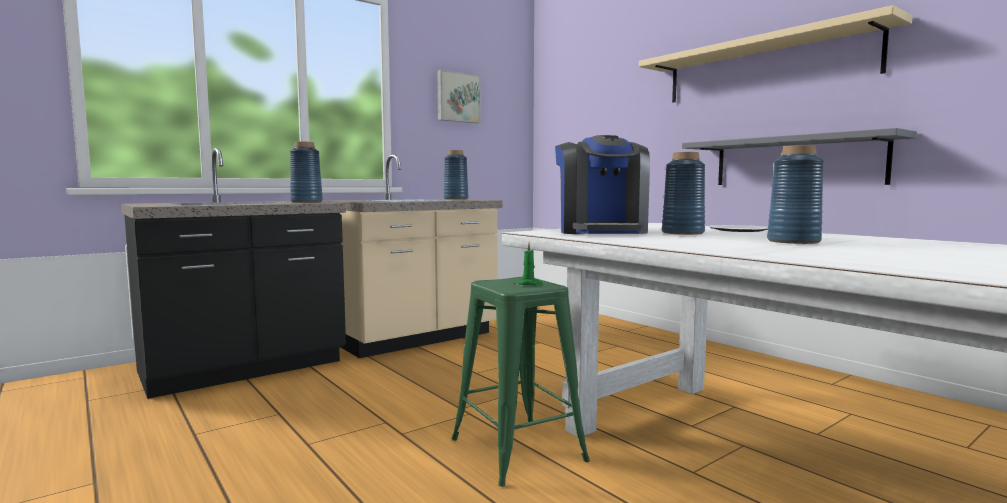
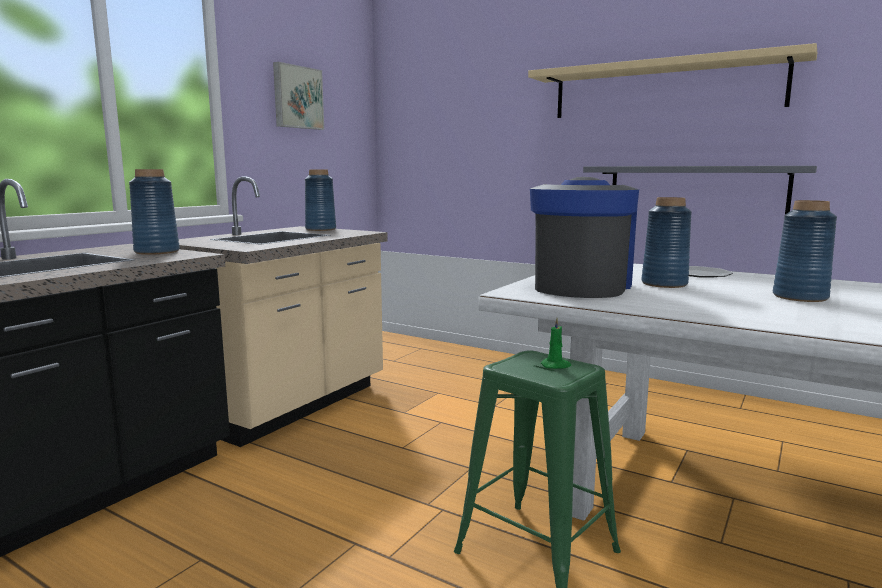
camera: 20 degrees left, 5 degrees up
(601, 231) = (581, 286): coffee machine -> coffee machine turned 135 degrees counterclockwise

